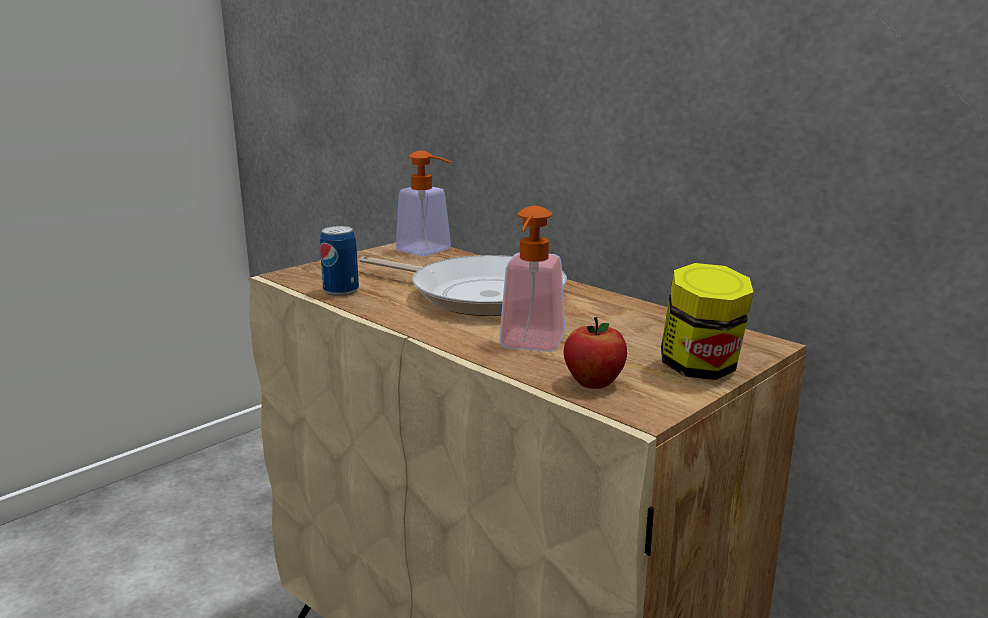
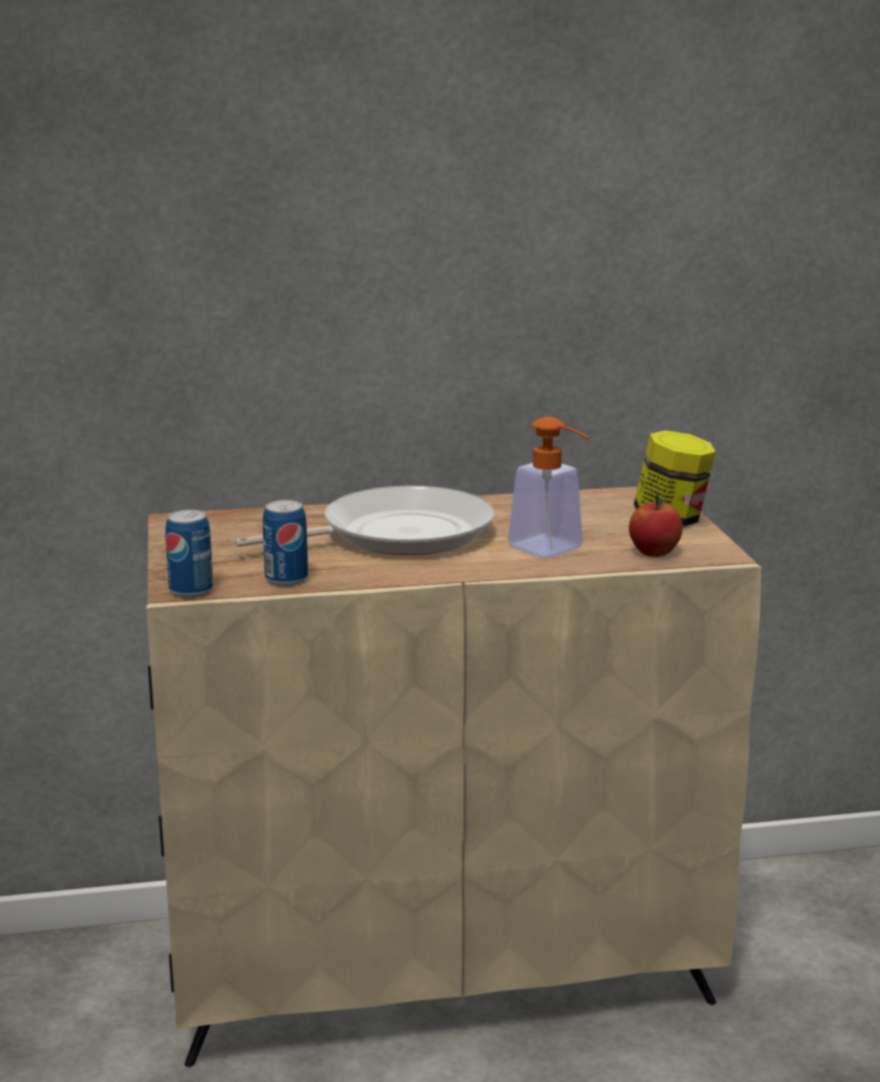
camera: 55 degrees left, 0 degrees up
(289, 277) = (191, 590): none -> can
(430, 252) = (222, 520): soap dispenser -> none

